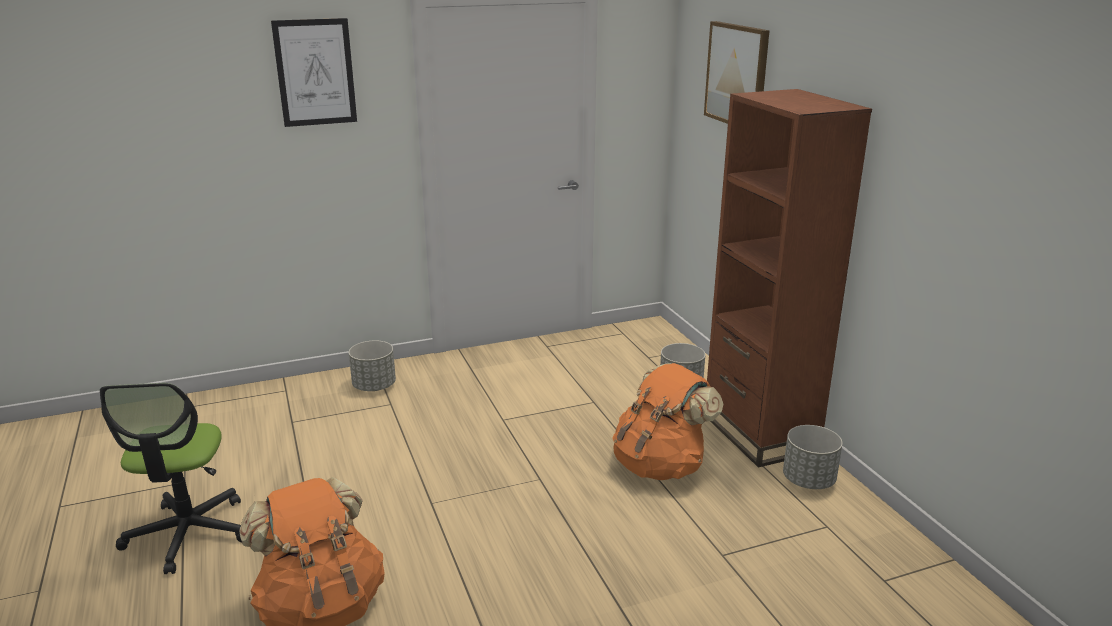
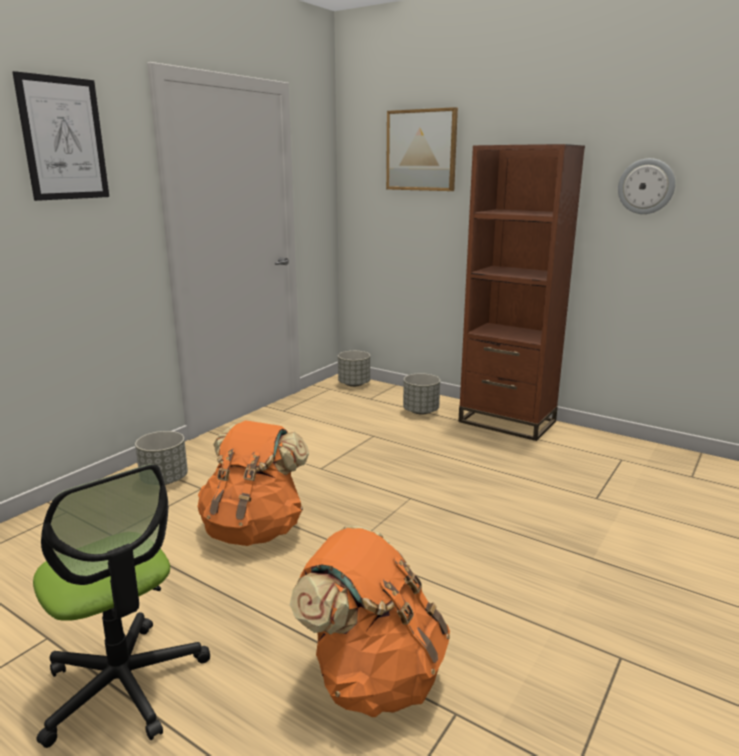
camera: 35 degrees left, 5 degrees down
(661, 465) = (478, 460): orange backpack -> orange backpack (254, 529)
(809, 480) = (573, 438): grey planter -> grey planter (354, 384)
(927, 179) = (646, 186): none -> wall clock

